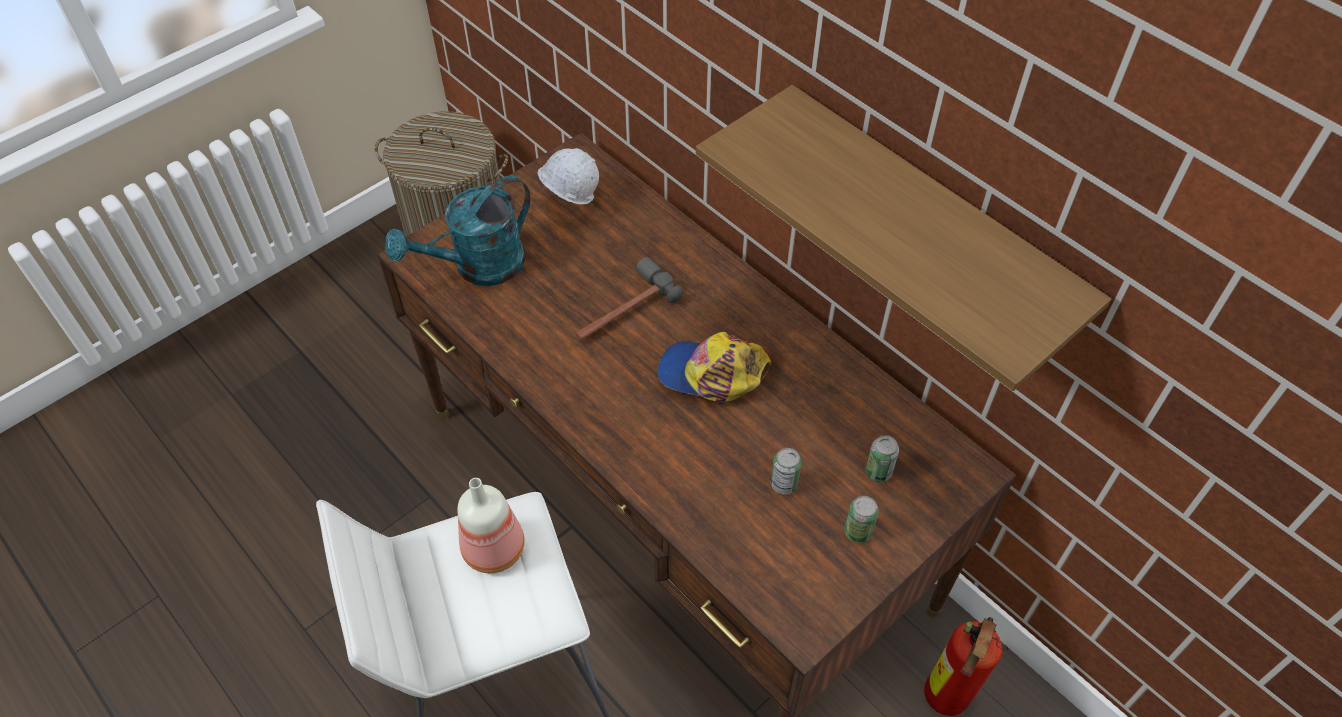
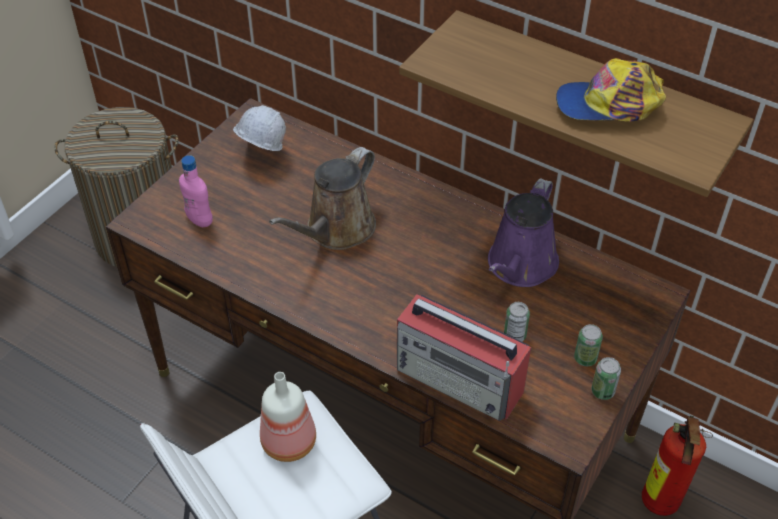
camera: 15 degrees left, 5 degrees down
(478, 268) = (200, 220): turquoise watering can -> pink bottle
(623, 311) = (336, 230): hammer -> brown watering can
(702, 524) = (460, 380): none -> radio
(712, 374) = (427, 264): cap -> cap (609, 104)
(819, 400) = (520, 266): none -> purple watering can
(878, 472) = (585, 310): can -> can (602, 391)

